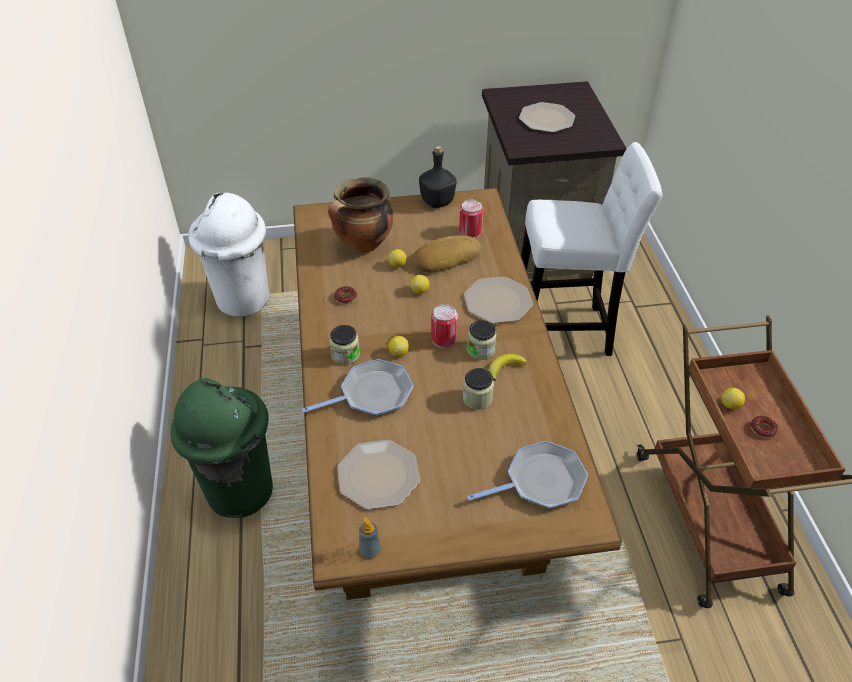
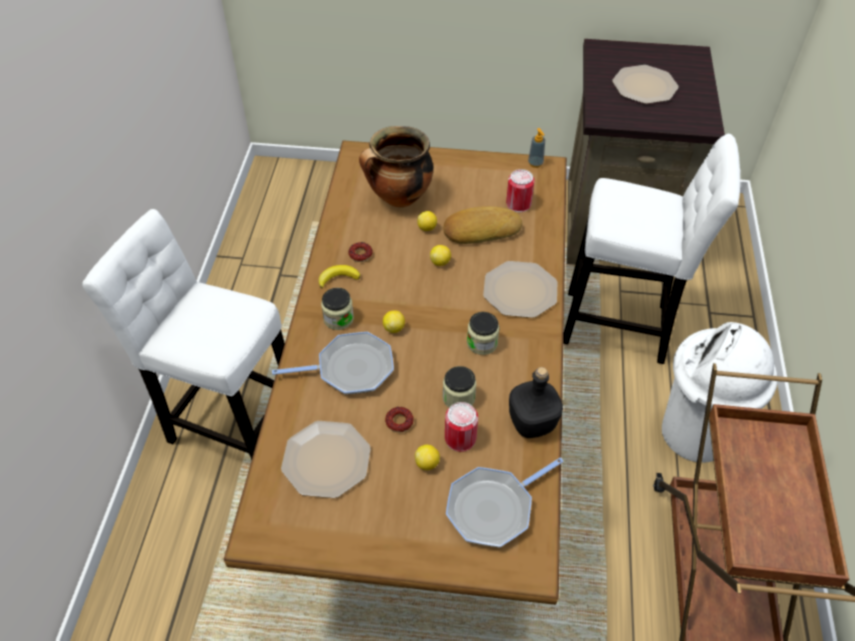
camera: 15 degrees right, 5 degrees up
(239, 489) = (230, 424): green trash can -> white stool
(242, 299) = (293, 223): white trash can -> white trash can (694, 434)
(370, 551) = (290, 540): soap dispenser -> soap dispenser (535, 163)
(437, 202) = (495, 162): black bottle -> black bottle (532, 424)
(444, 338) = (447, 322): can -> can (460, 438)
(505, 367) = (501, 369): banana -> banana (338, 278)
(541, 481) = (493, 508): frying pan -> frying pan turned 150 degrees clockwise
(730, 405) = (742, 468): lemon -> lemon (427, 463)
(763, 429) = (770, 506): donut -> donut (399, 421)

